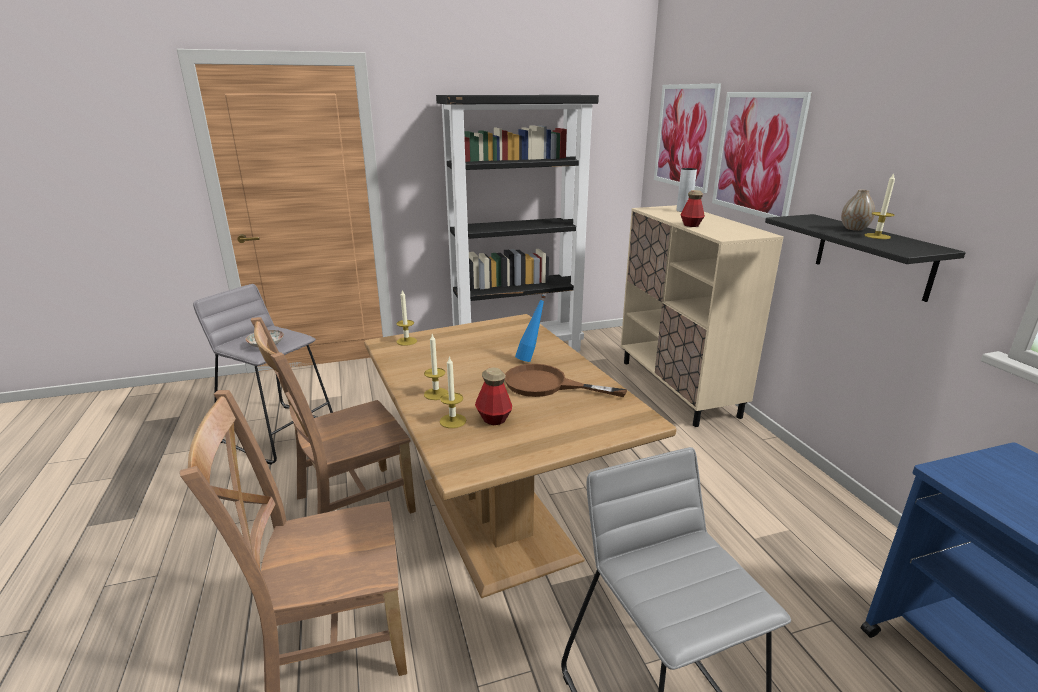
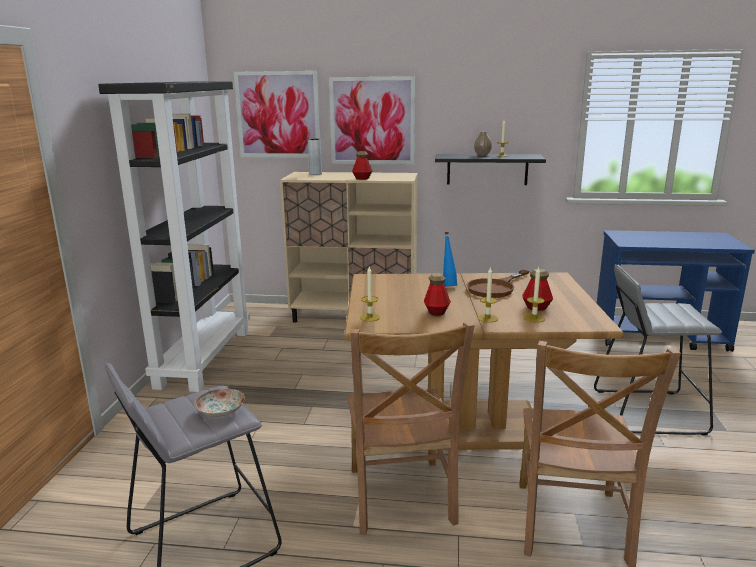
camera: 65 degrees left, 5 degrees down
(439, 366) = (436, 312): none -> bottle

